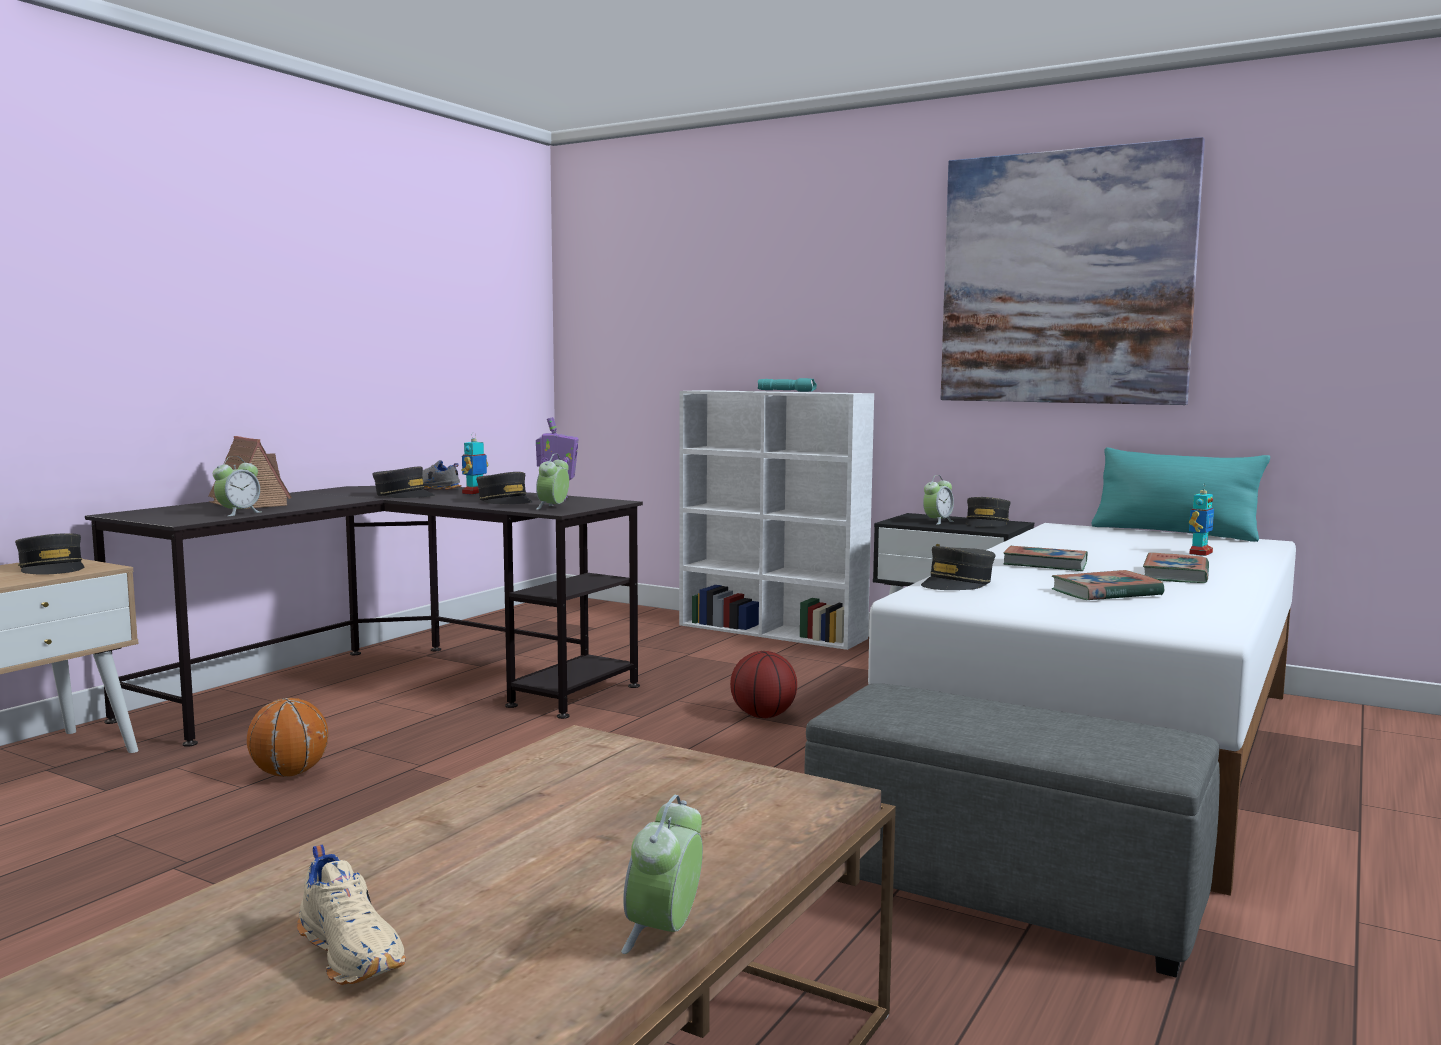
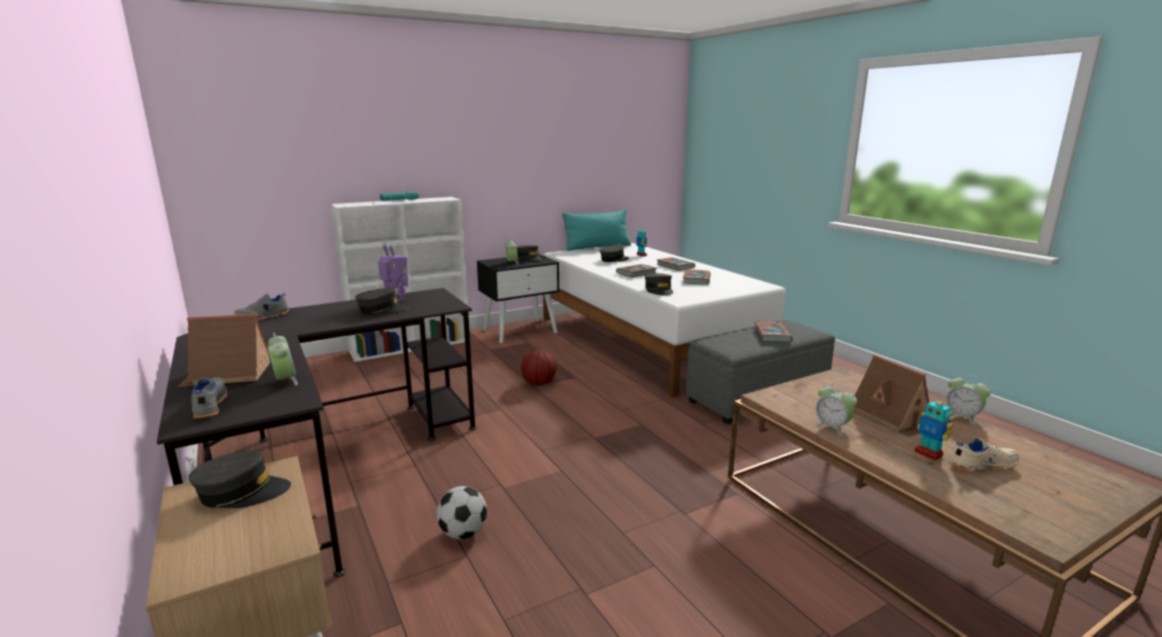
camera: 60 degrees left, 10 degrees up
(166, 511) = (209, 405): none -> grey shoe
(289, 774) = (463, 533): basketball -> football
(404, 495) = (289, 328): grey cap -> grey cap (614, 259)
(474, 493) = (321, 311): toy robot -> toy robot (928, 453)
(553, 507) = (435, 305): alarm clock -> alarm clock (832, 427)
(578, 850) = (893, 417): none -> toy house
(1025, 727) = (772, 335): none -> book
(1064, 278) = (540, 131): picture -> none

